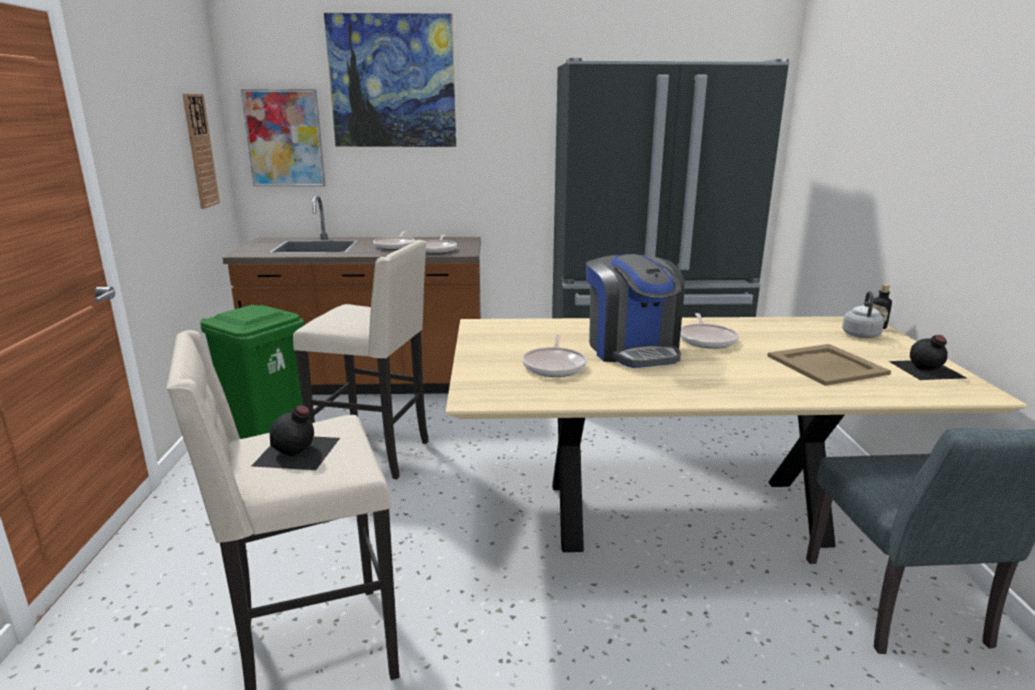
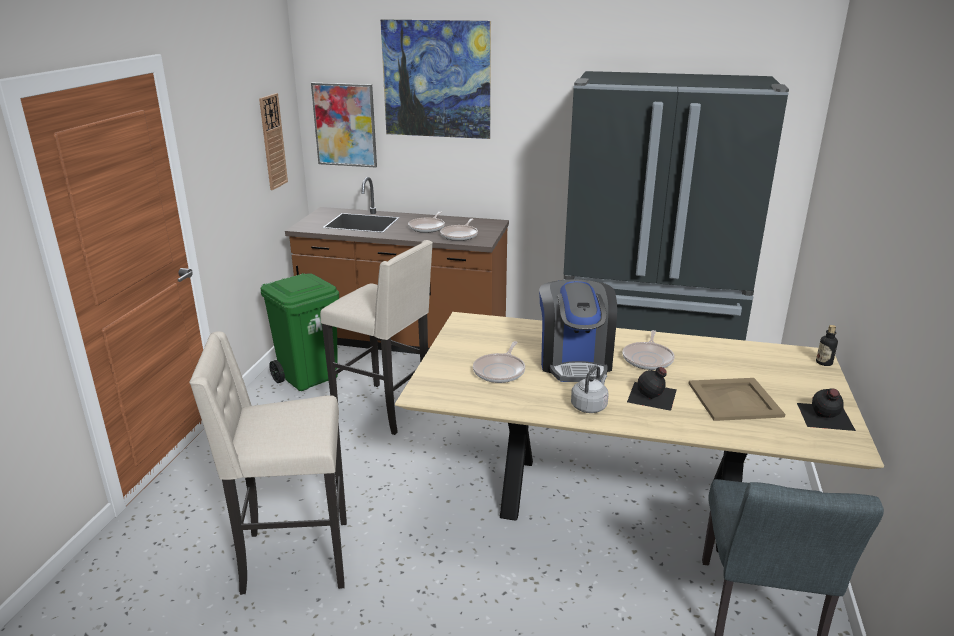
camera: 15 degrees right, 5 degrees up
(298, 452) = (281, 423): black bottle -> black bottle (652, 396)
(860, 334) = (798, 369): grey kettle -> grey kettle (590, 406)

